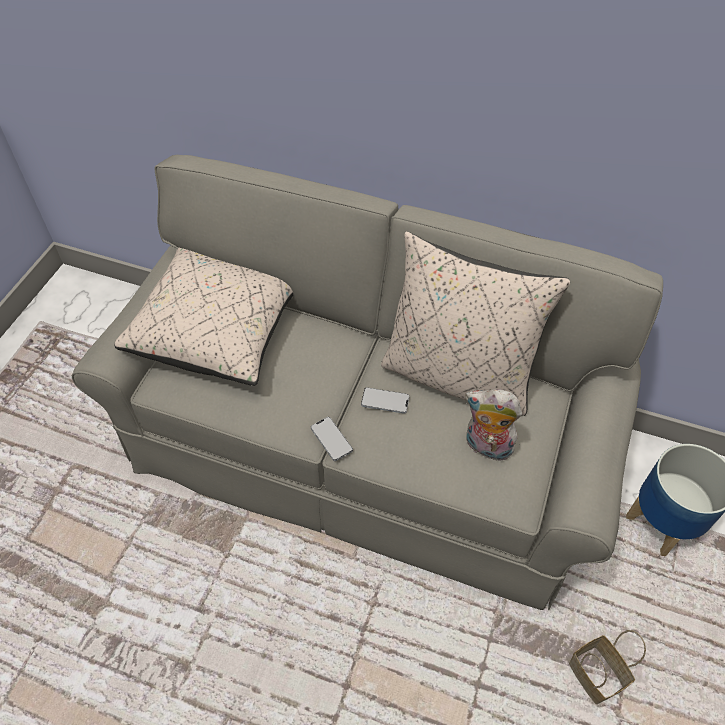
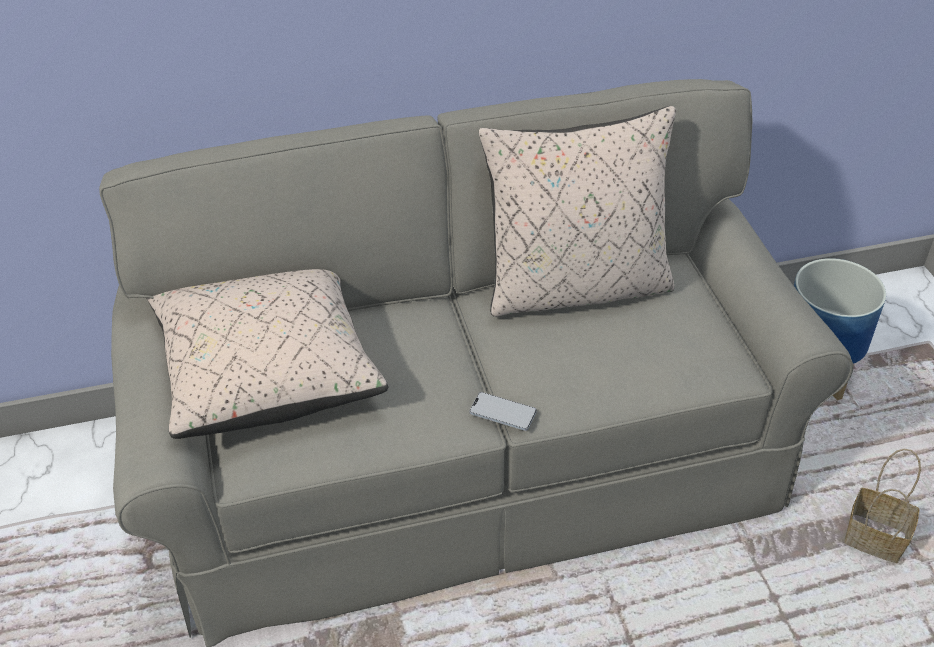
camera: 35 degrees left, 10 degrees down
(385, 401) = (526, 346): phone -> none
(486, 447) = (664, 336): plush toy -> none

